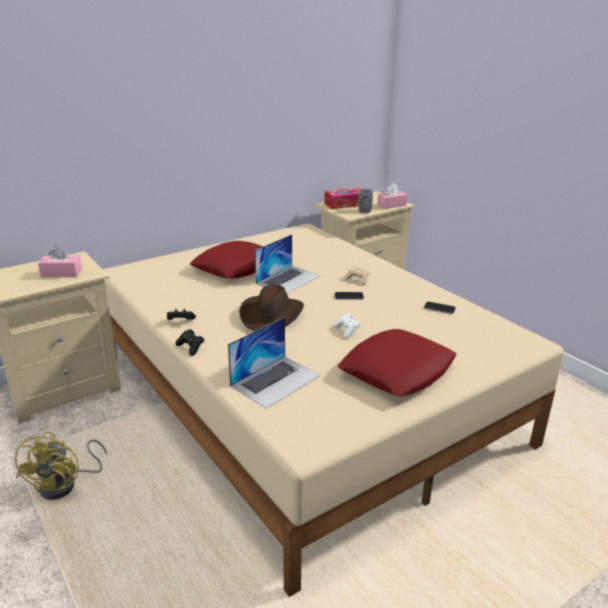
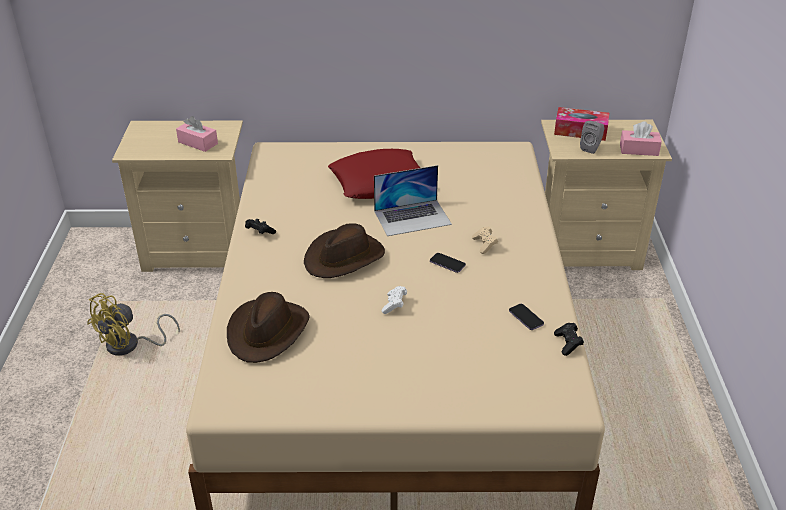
camera: 35 degrees right, 10 degrees up
(191, 348) = (238, 266): black game controller -> black game controller (568, 344)
(276, 380) = (268, 332): laptop -> brown hat
(397, 370) = (385, 371): red pillow -> none

